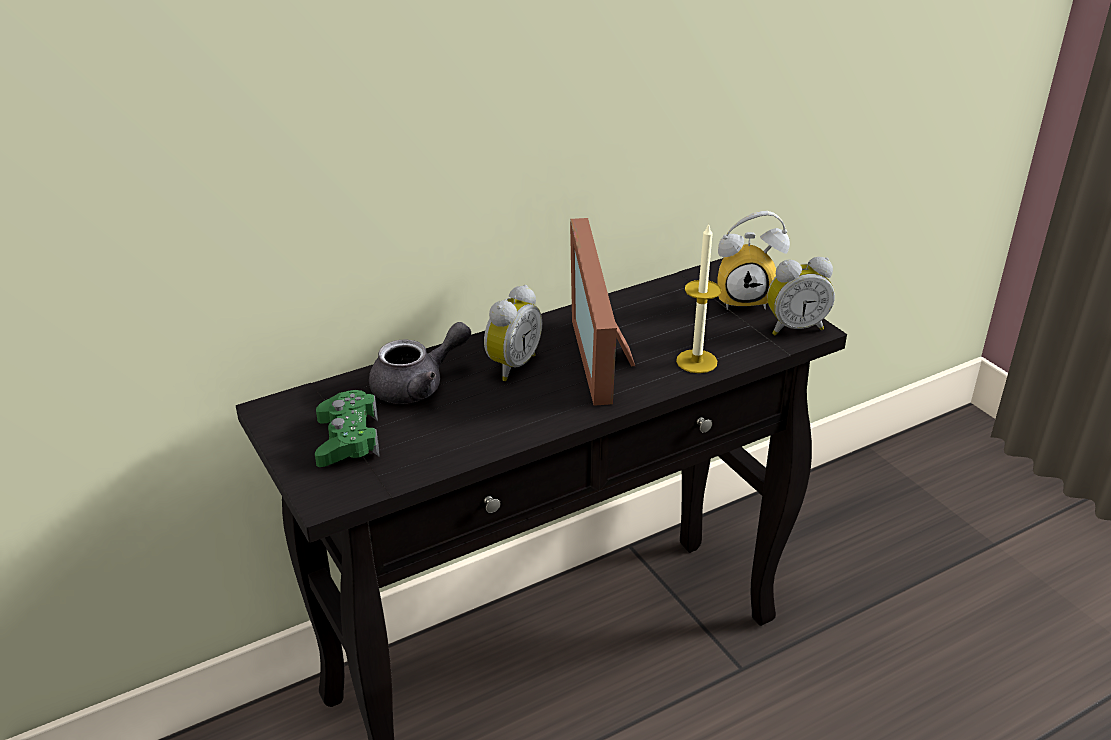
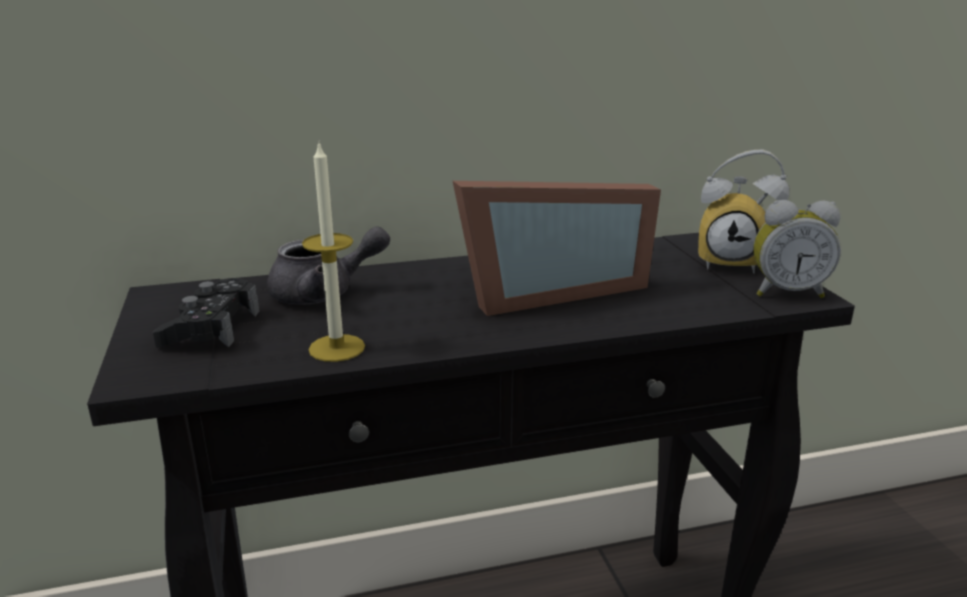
camera: 15 degrees right, 10 degrees down
(347, 439) = (211, 328): green game controller -> black game controller
(510, 365) = (435, 288): alarm clock -> none
(606, 354) = (547, 291): picture frame -> picture frame turned 120 degrees counterclockwise
(696, 361) = (653, 309): candle -> candle (337, 348)

